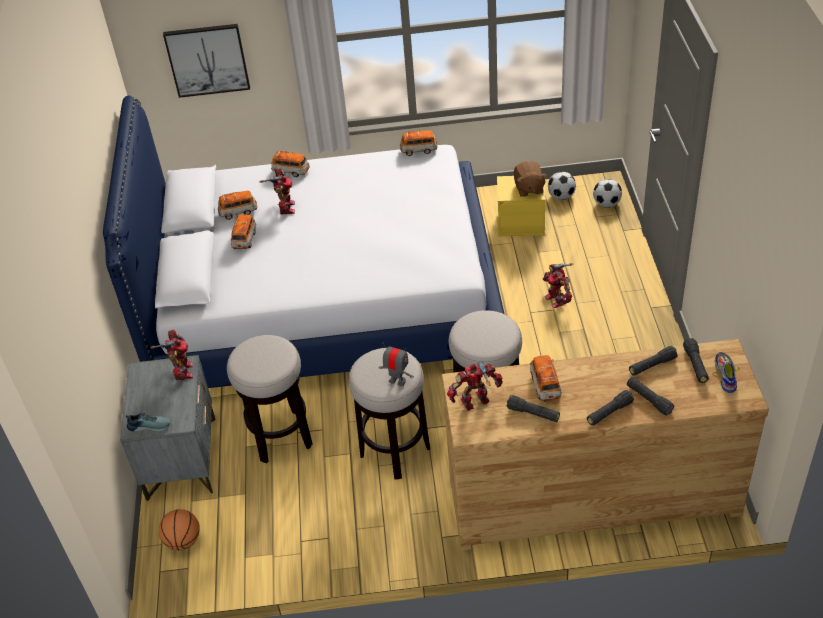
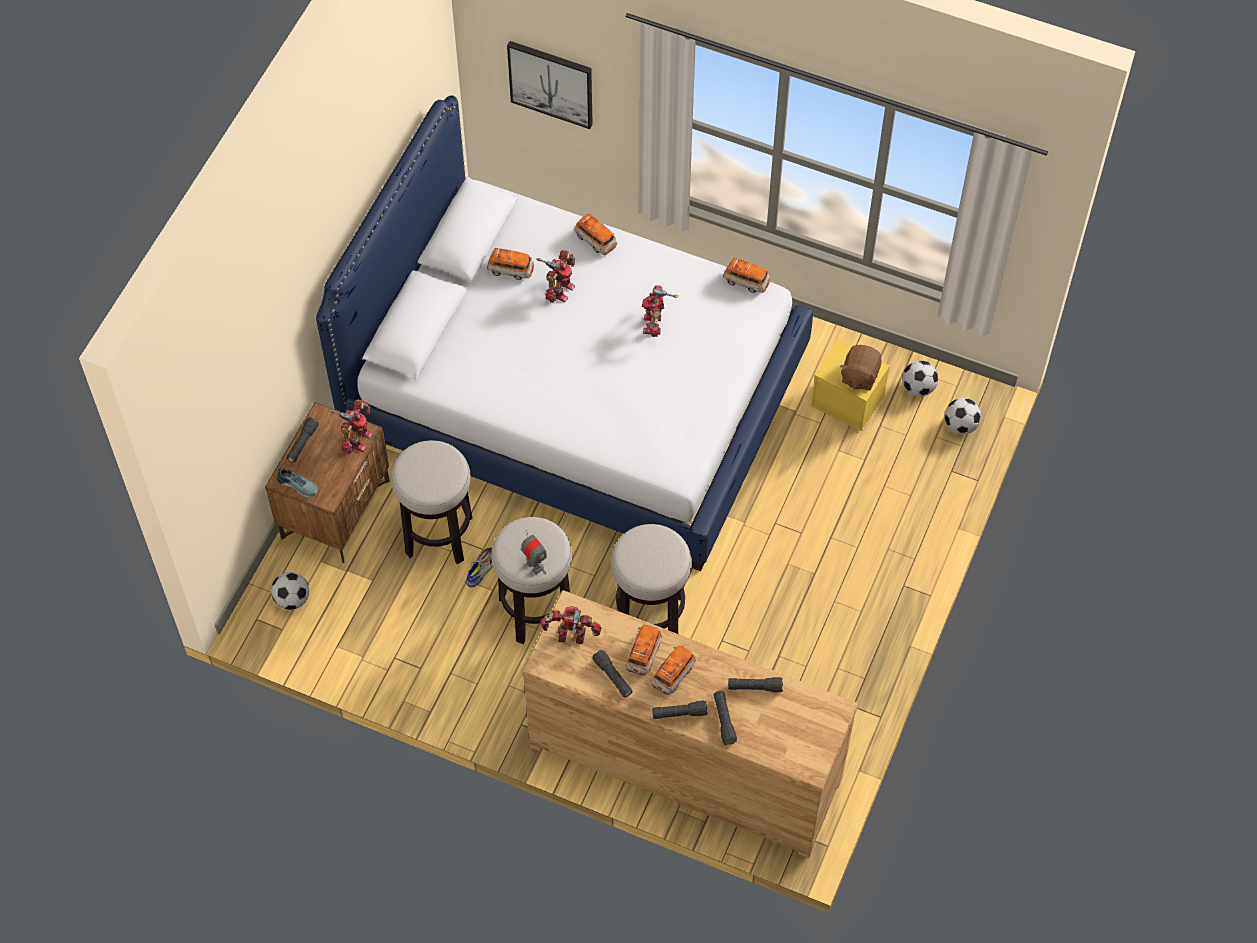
camera: 25 degrees right, 15 degrees up
(181, 458) = (335, 509): grey nightstand -> brown nightstand
(183, 541) = (292, 599): basketball -> football
(244, 239) = (496, 311): toy car -> toy car (673, 674)
(557, 299) = (814, 522): toy robot -> toy robot (654, 324)
(695, 365) = (794, 709): black flashlight -> black flashlight (302, 443)
(725, 374) = (813, 733): shoe -> shoe (481, 568)

